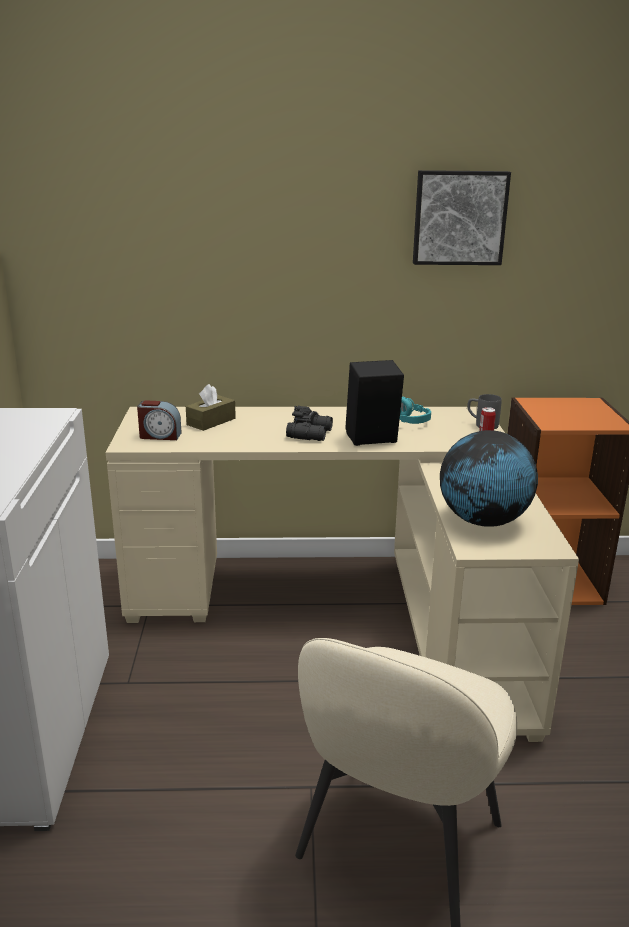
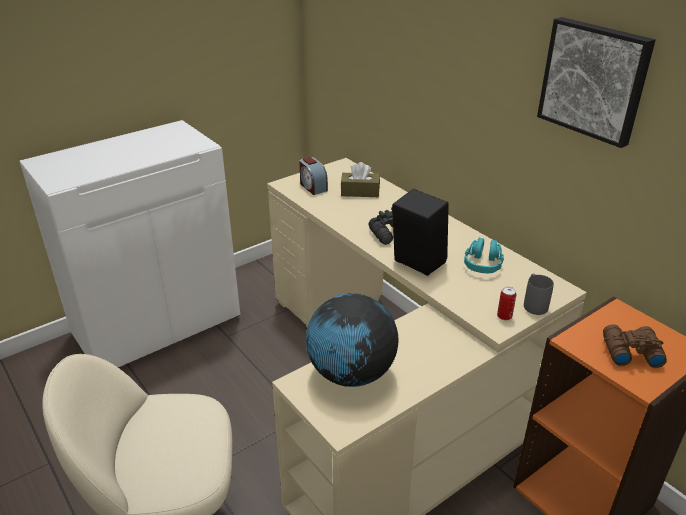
camera: 55 degrees right, 10 degrees up
(578, 415) = (629, 351): none -> brown binoculars

